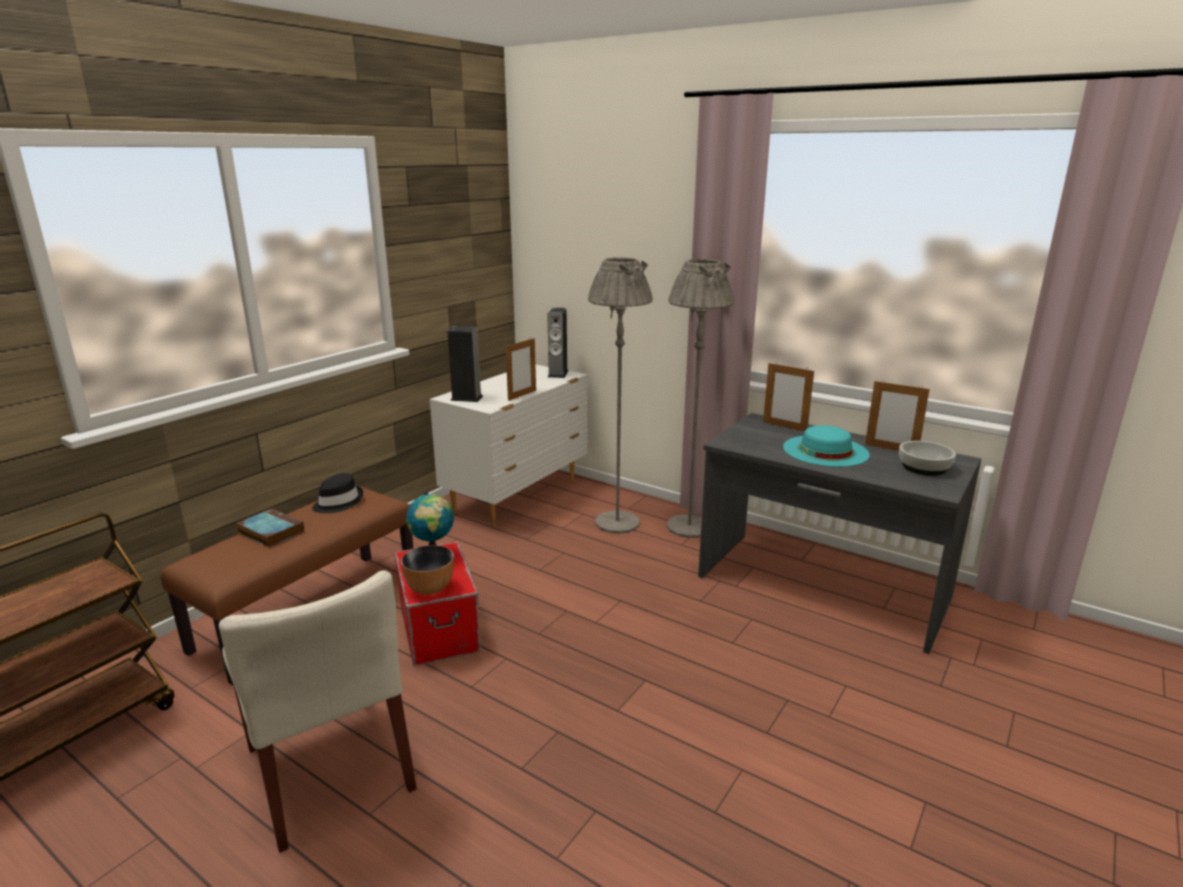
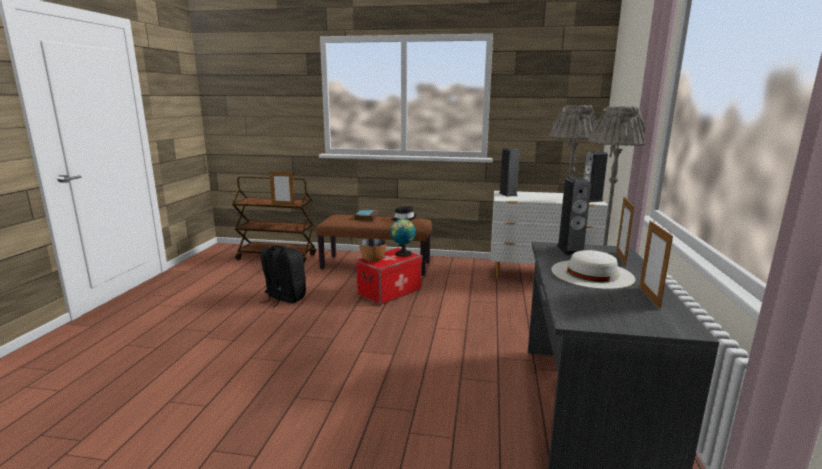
camera: 65 degrees right, 5 degrees down
(330, 769) = (284, 298): beige chair -> black backpack
(522, 395) = (535, 200): picture frame -> picture frame (283, 204)
(746, 437) = (570, 249): none -> speaker
(825, 450) = (591, 274): turquoise hat -> white hat
(924, 468) = (625, 312): bowl -> none

